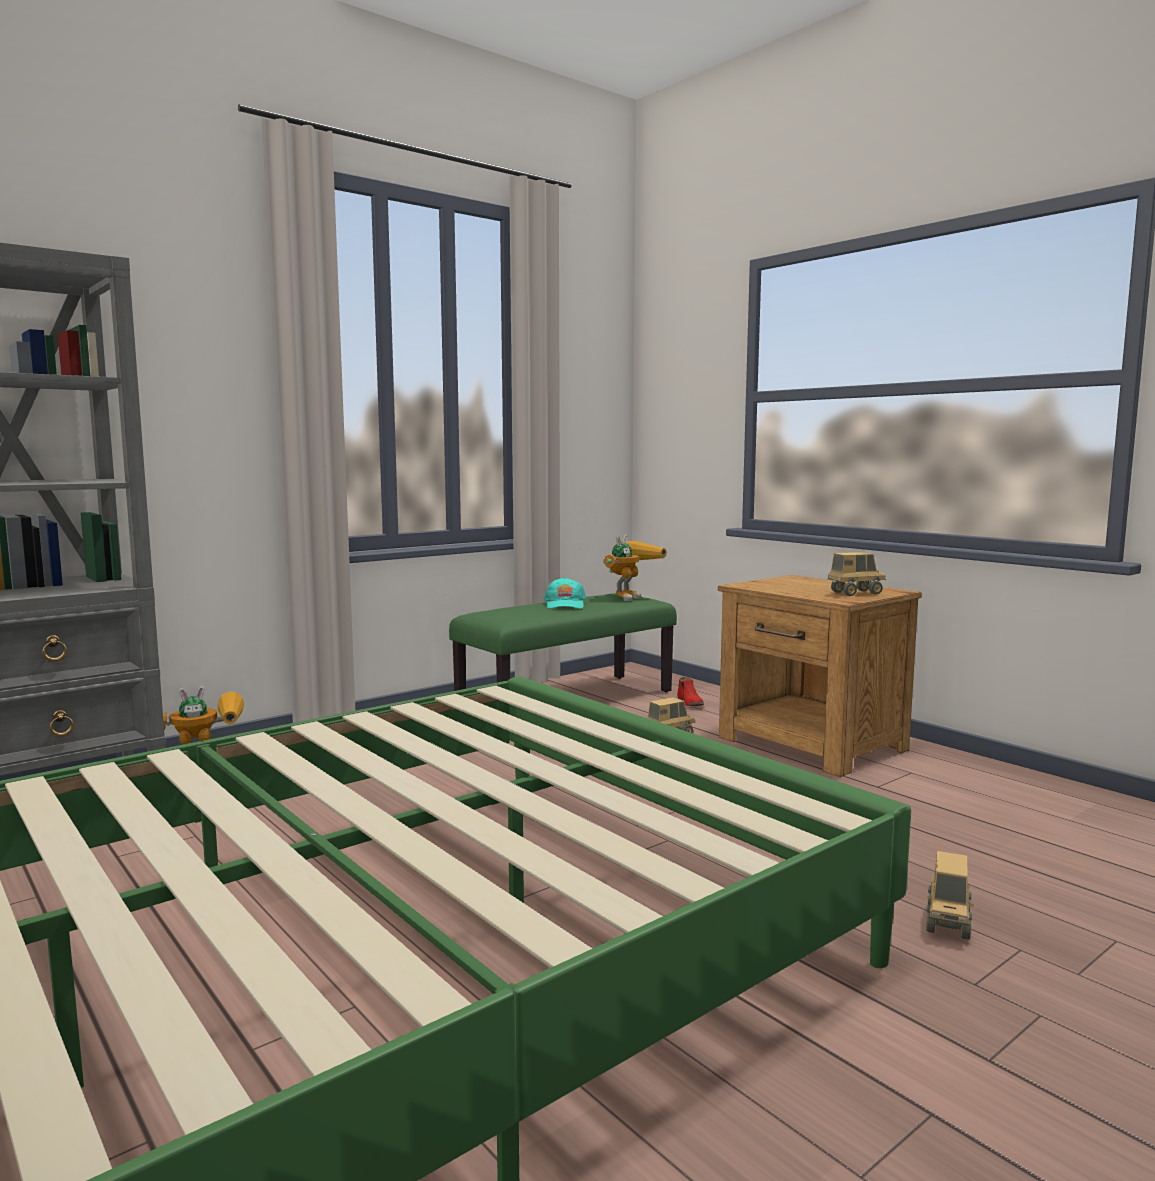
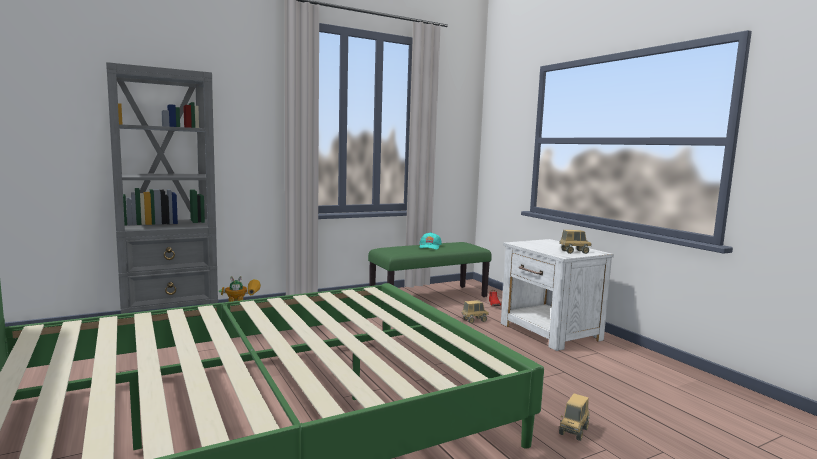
camera: 10 degrees right, 0 degrees up
(629, 597) = (467, 244): toy robot -> none
(812, 744) = (550, 332): brown nightstand -> white nightstand

